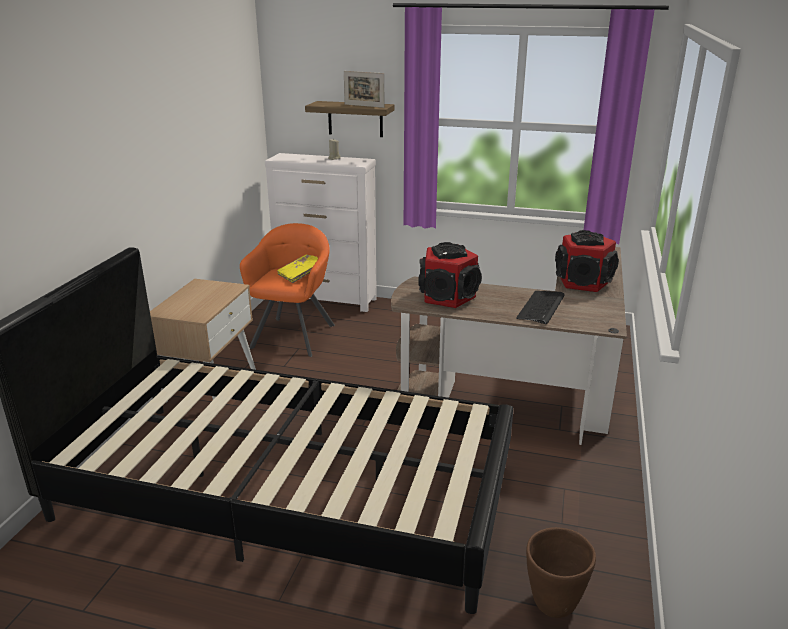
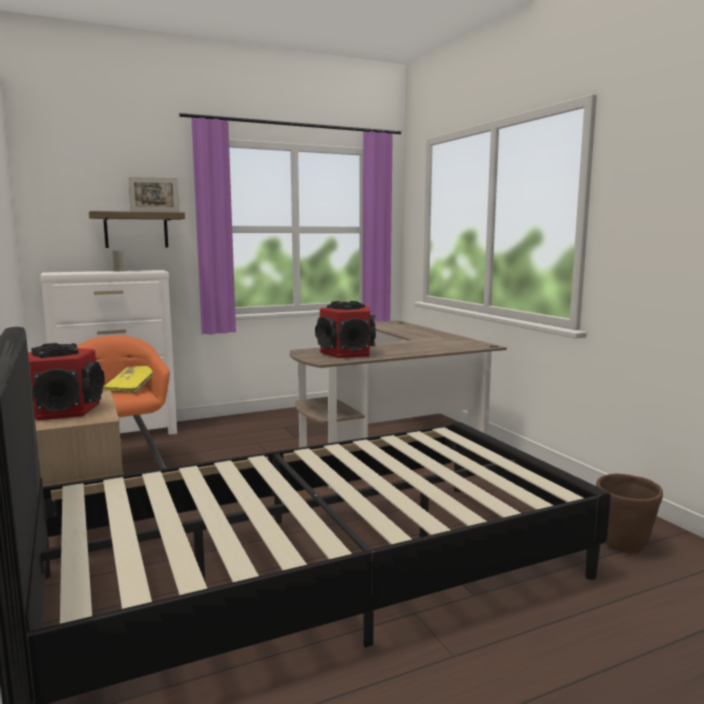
camera: 40 degrees left, 15 degrees down
(541, 307) = (425, 346): keyboard -> none
(583, 282) = (420, 334): speaker -> speaker (63, 410)

